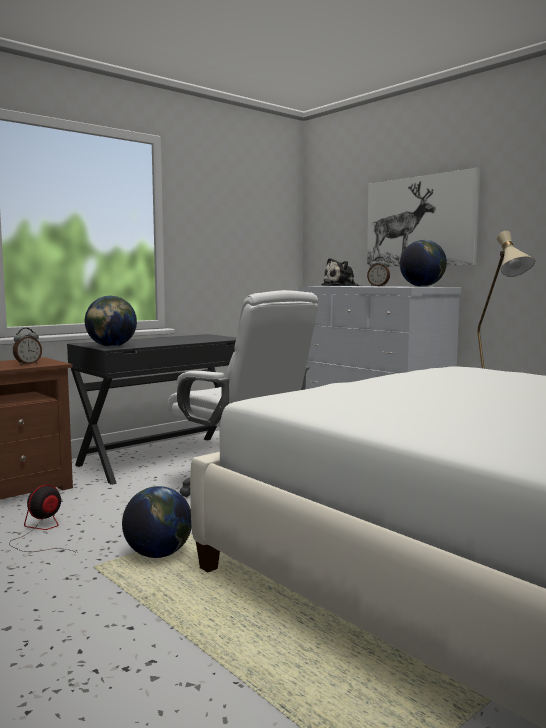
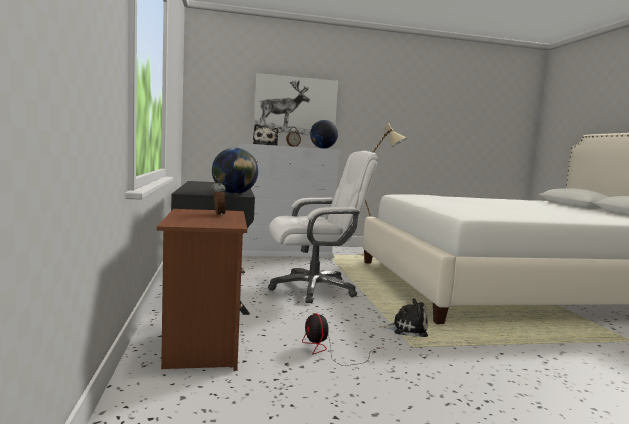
camera: 60 degrees left, 0 degrees up
(158, 555) = (407, 329): globe -> plush toy

